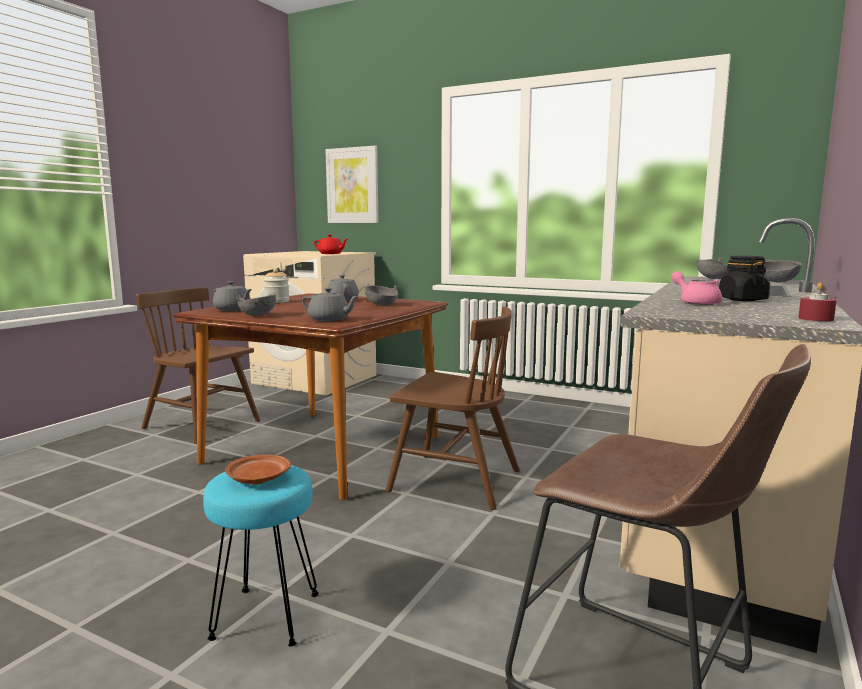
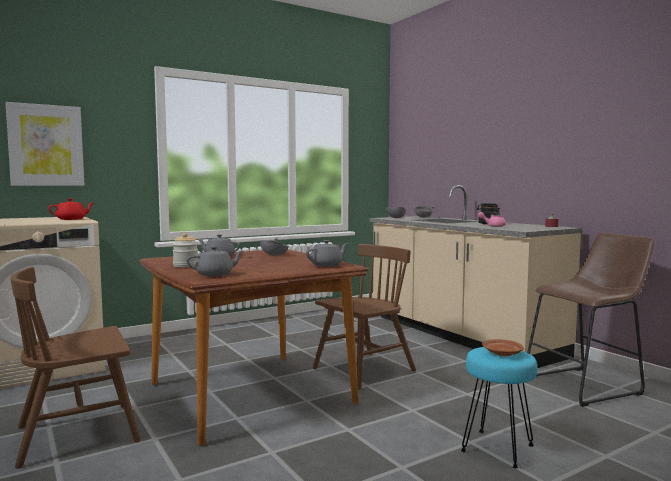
camera: 60 degrees left, 5 degrees down
(257, 315) = (268, 272): grey bowl -> none

